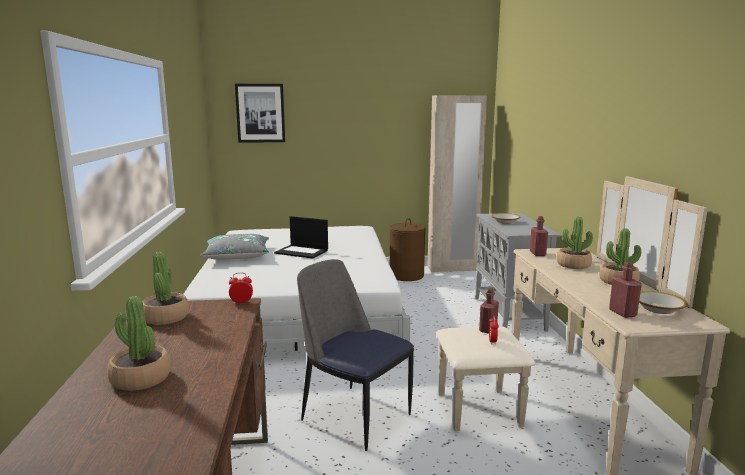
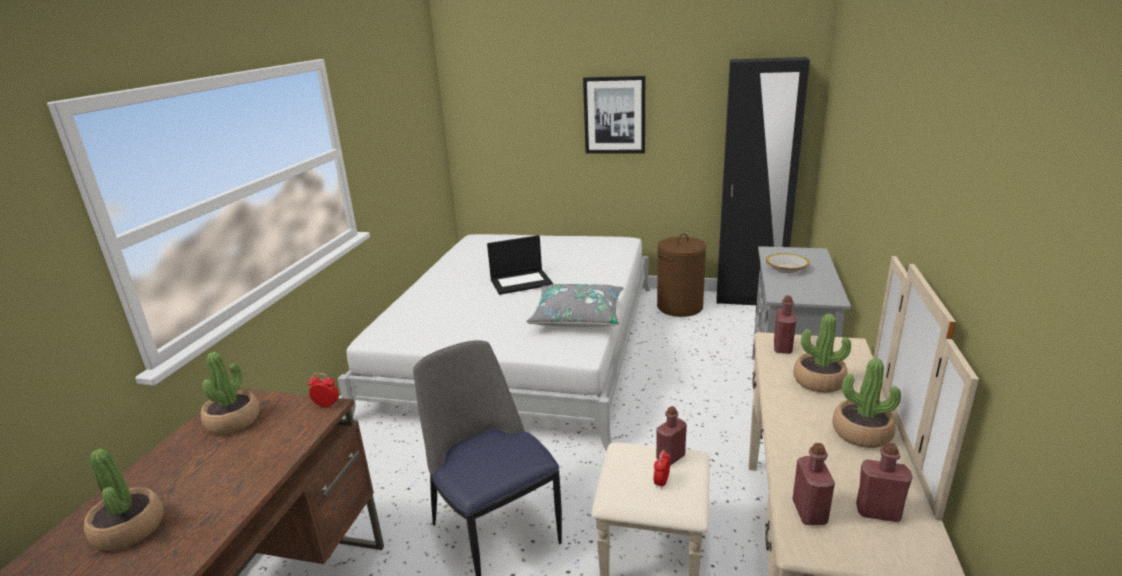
camera: 20 degrees right, 10 degrees up
(237, 255) = (446, 281): grey pillow -> grey pillow (577, 316)
(260, 113) = (500, 89): picture -> picture (614, 115)
(302, 252) = (521, 282): laptop -> laptop turned 60 degrees counterclockwise
(452, 268) = (749, 300): beige wardrobe -> black wardrobe
(657, 308) = (877, 512): bowl -> red bottle

